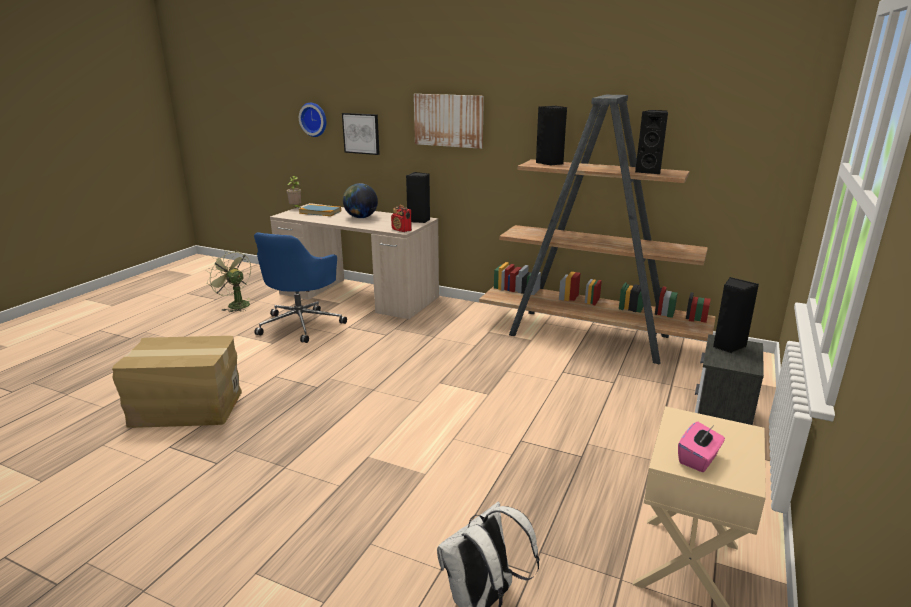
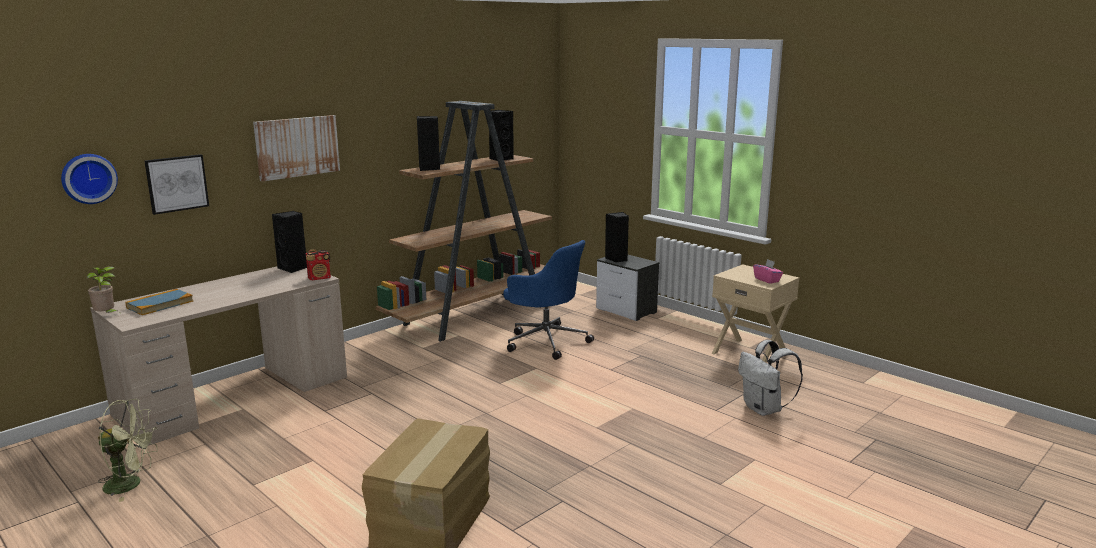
camera: 70 degrees left, 5 degrees down
(235, 304) = (131, 484): green fan -> green fan turned 150 degrees counterclockwise
(301, 324) = (279, 438): blue office chair -> blue office chair (546, 341)
(361, 217) = (230, 288): globe -> none

